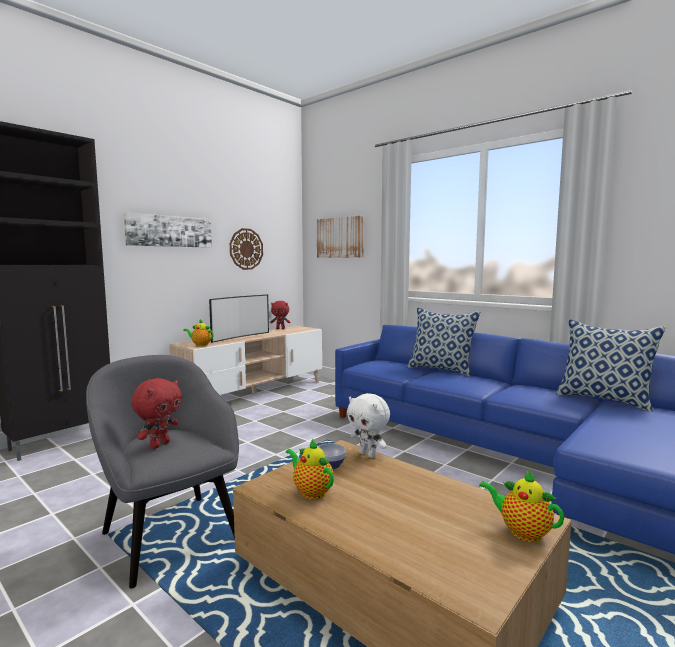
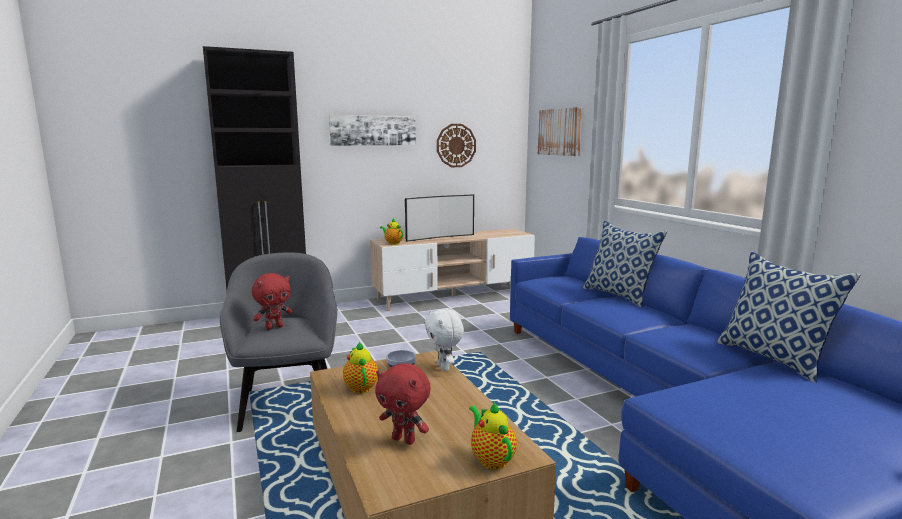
camera: 25 degrees right, 5 degrees up
(280, 328) = (491, 231): red plush toy -> red plush toy (404, 440)

